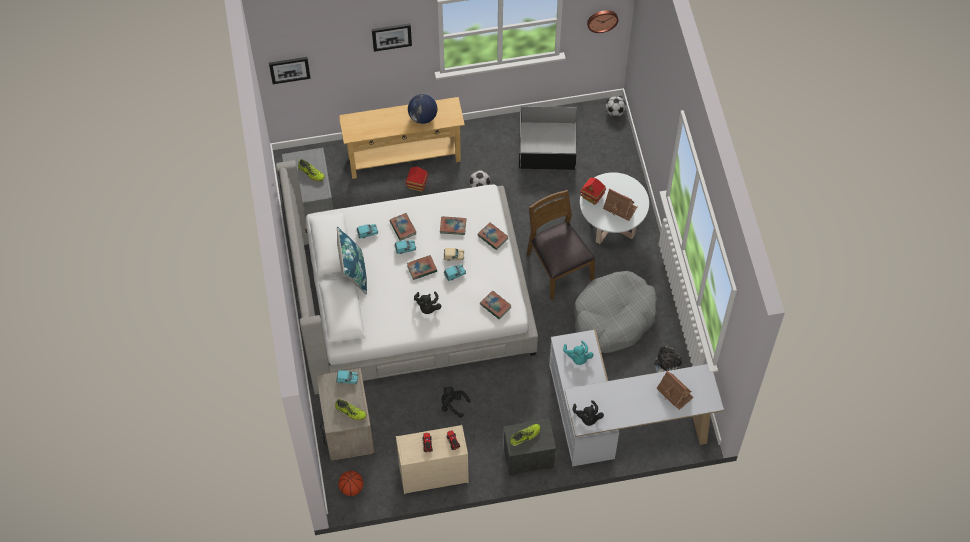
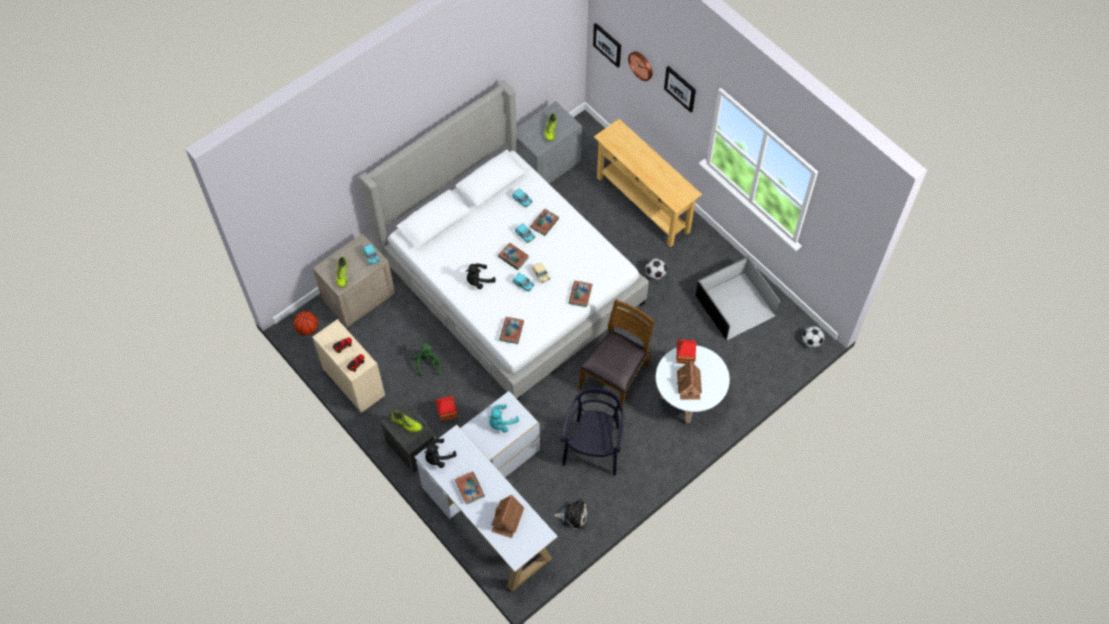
camera: 60 degrees right, 0 degrees up
(353, 272) = (477, 210): blue pillow -> none
(417, 185) = (623, 227): toy house -> toy house (447, 413)
(423, 117) = (661, 179): globe -> none
(453, 226) = (571, 259): book -> book (469, 488)
(453, 405) = (427, 363): black plush toy -> green plush toy
(602, 20) = (837, 245): wall clock -> wall clock (641, 65)
(613, 317) = (593, 448): grey dog bed -> black chair

